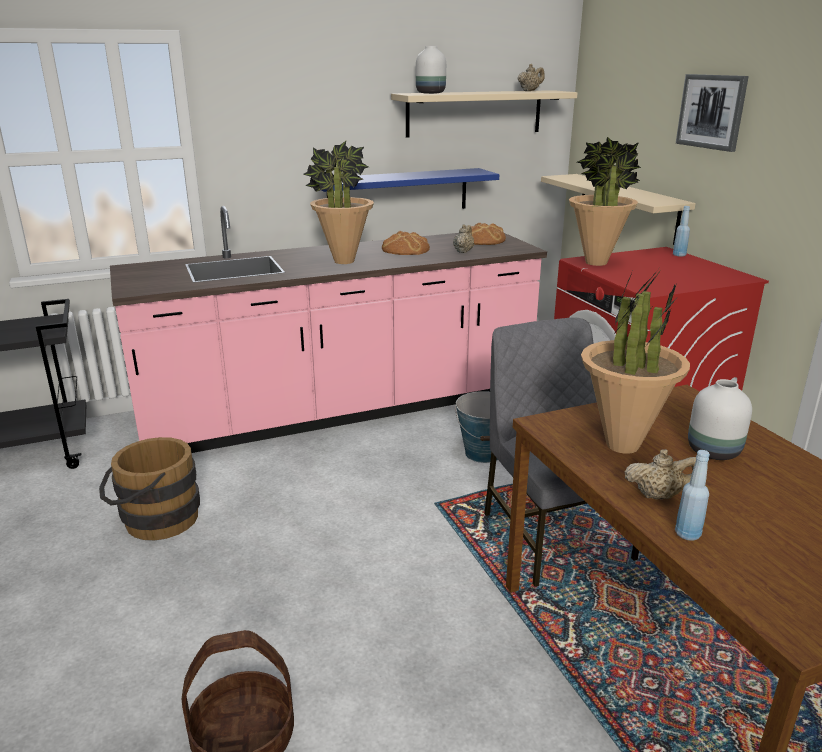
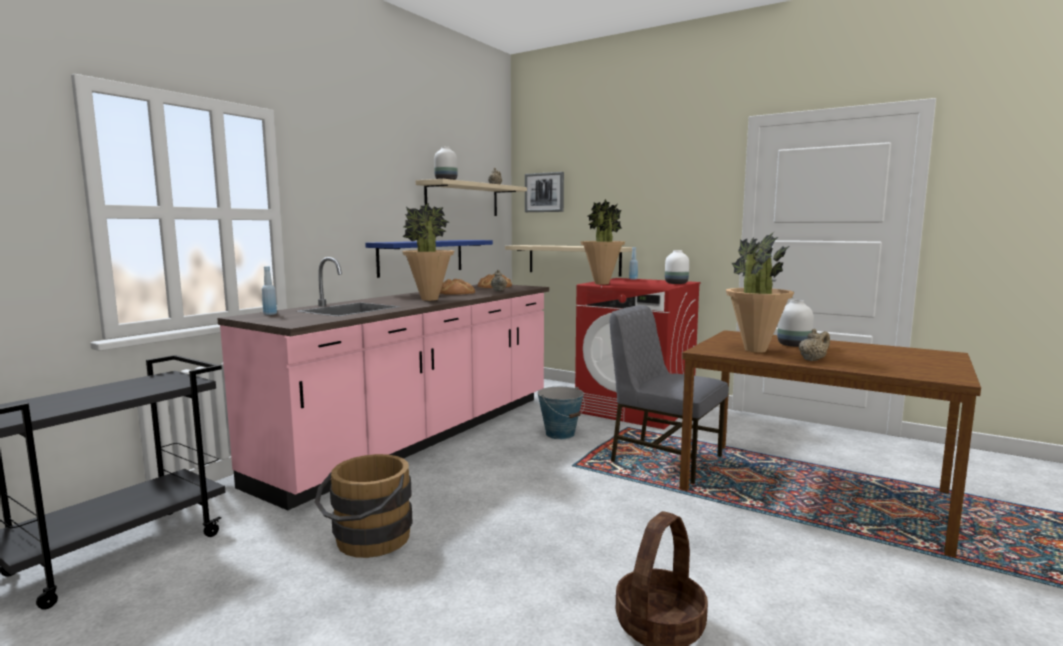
camera: 35 degrees left, 15 degrees down
(687, 534) = (853, 367): blue bottle -> blue bottle (270, 314)
(710, 280) = (676, 283): none -> white vase
(711, 111) = (634, 191): picture -> picture (544, 192)

